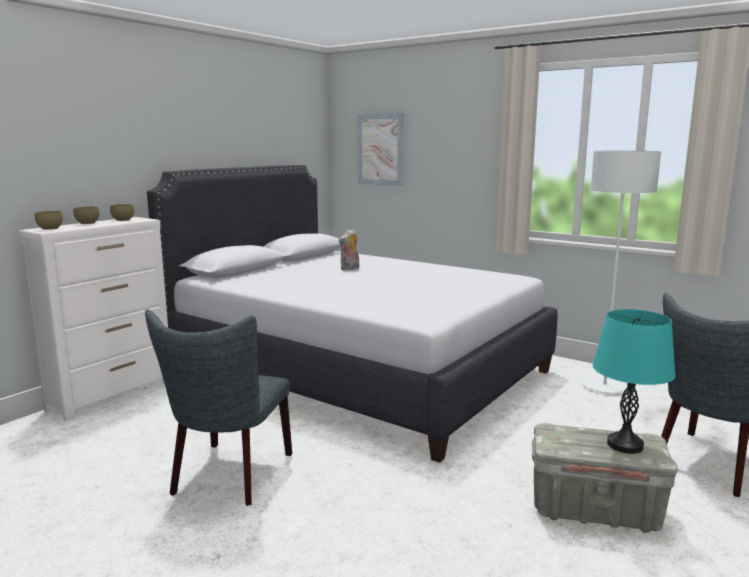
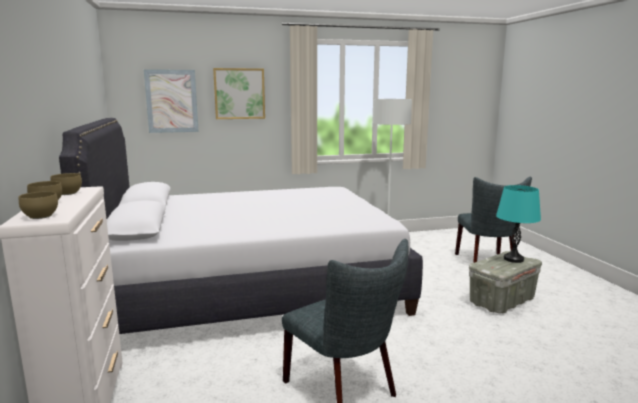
camera: 50 degrees left, 0 degrees up
(350, 269) = (226, 205): plush toy -> none
(447, 141) = (239, 93): none -> picture

